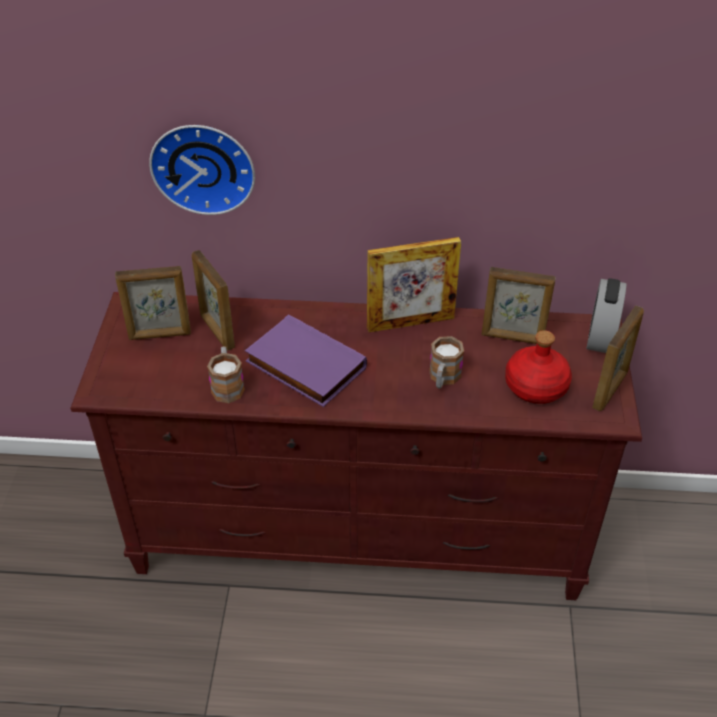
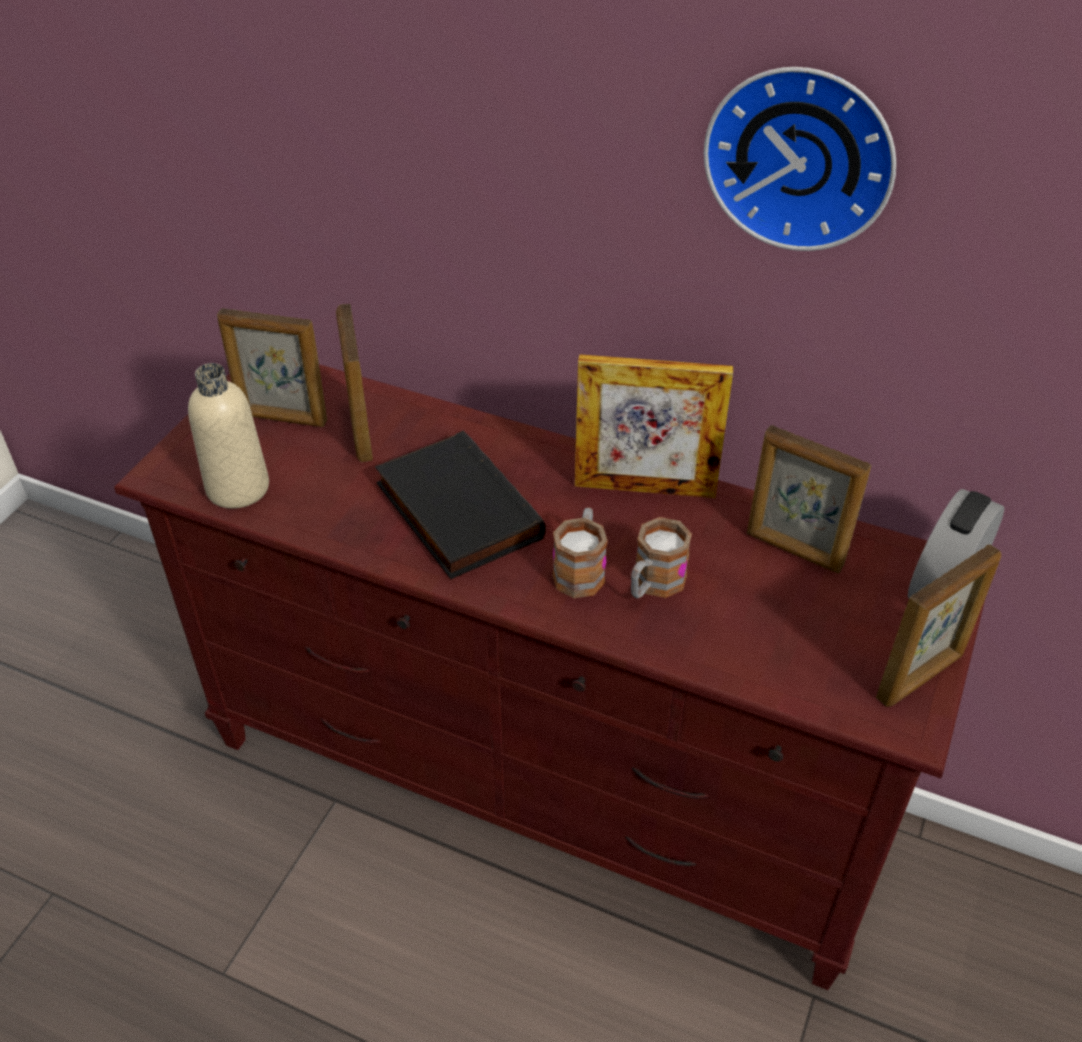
camera: 20 degrees right, 0 degrees up
(156, 387) = (238, 488): none -> beige bottle
(204, 166) = (377, 178): wall clock -> wall clock (801, 155)
(227, 385) = (333, 511): mug -> mug (581, 569)
(303, 366) = (454, 511): purple book -> black book
(535, 385) = (797, 635): red bottle -> none

